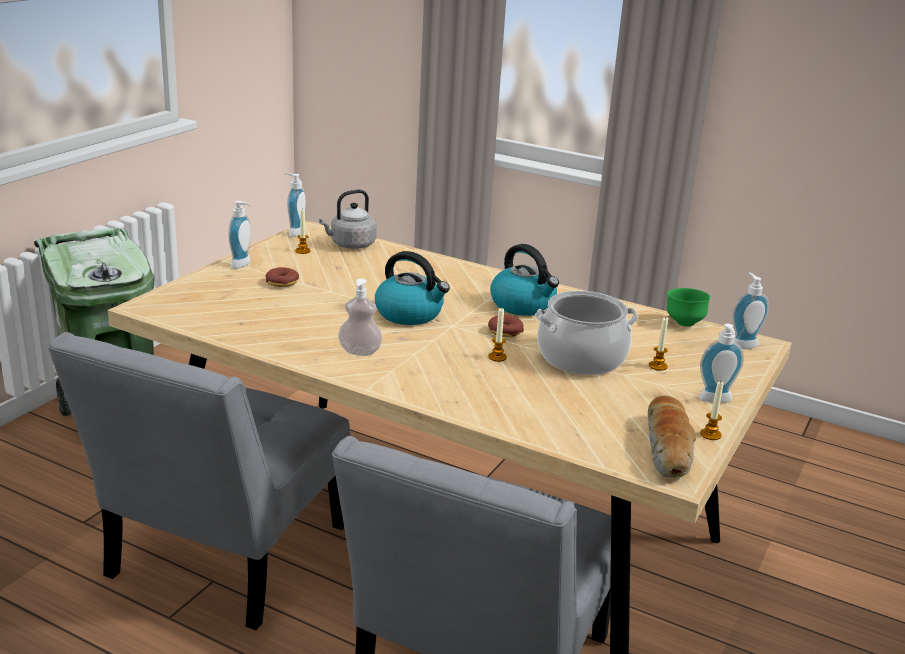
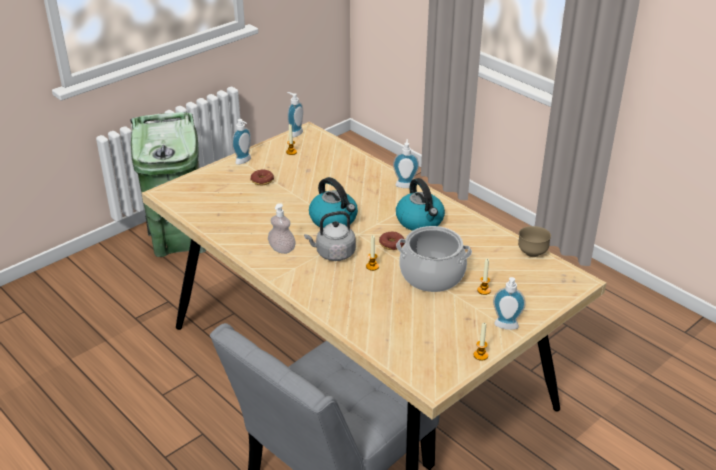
camera: 20 degrees right, 10 degrees up
(221, 559) = (208, 359): grey chair -> none
(350, 245) = (328, 149): grey kettle -> grey kettle (333, 254)
(669, 449) = (442, 362): bread -> none
(684, 323) = (532, 253): green bowl -> brown bowl
(742, 344) = (564, 279): soap dispenser -> soap dispenser (405, 184)

